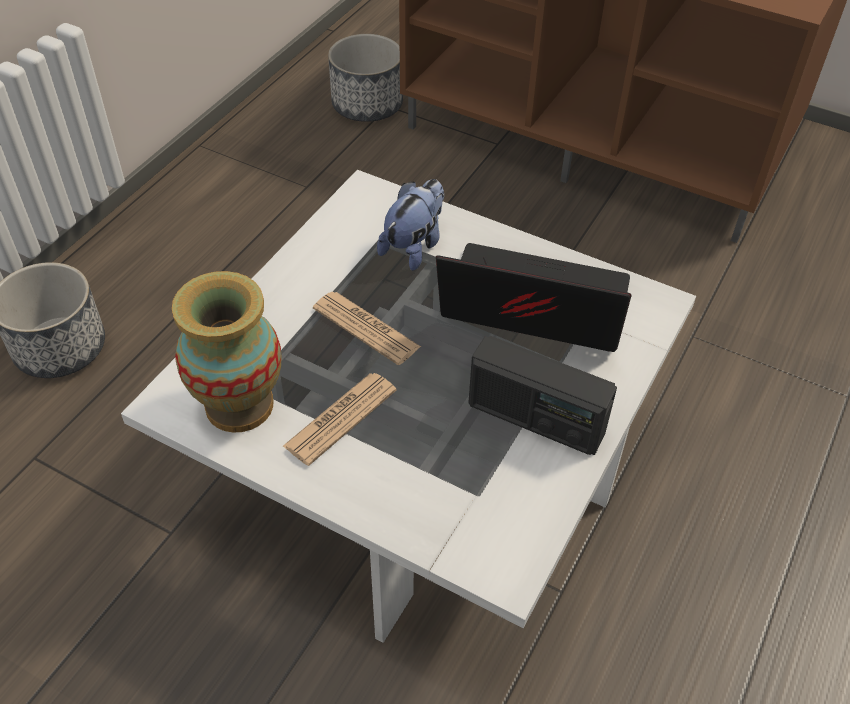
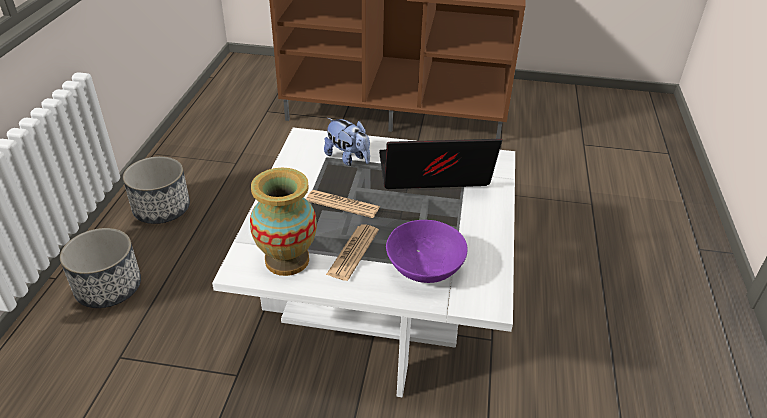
camera: 20 degrees left, 10 degrees down
(367, 105) = (254, 113): planter -> planter (162, 209)
(414, 246) = (348, 158): plush toy -> plush toy turned 120 degrees clockwise
(436, 478) = (425, 268): none -> purple bowl
(535, 419) = (464, 227): radio -> none

